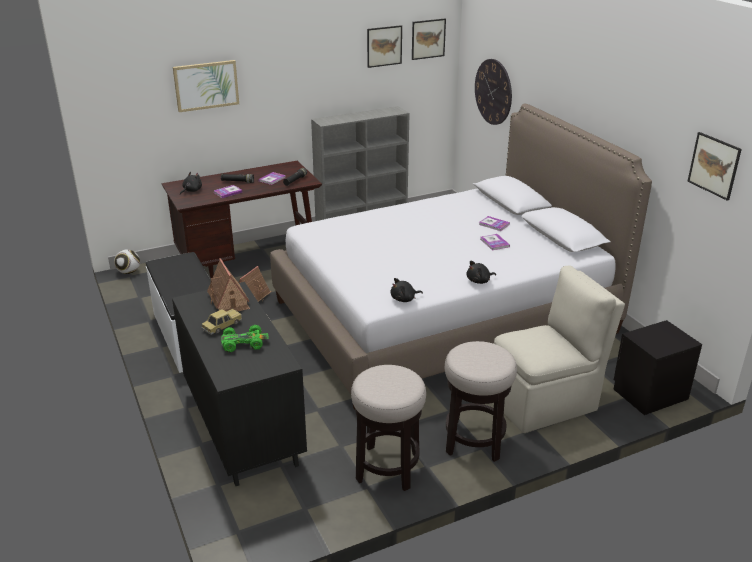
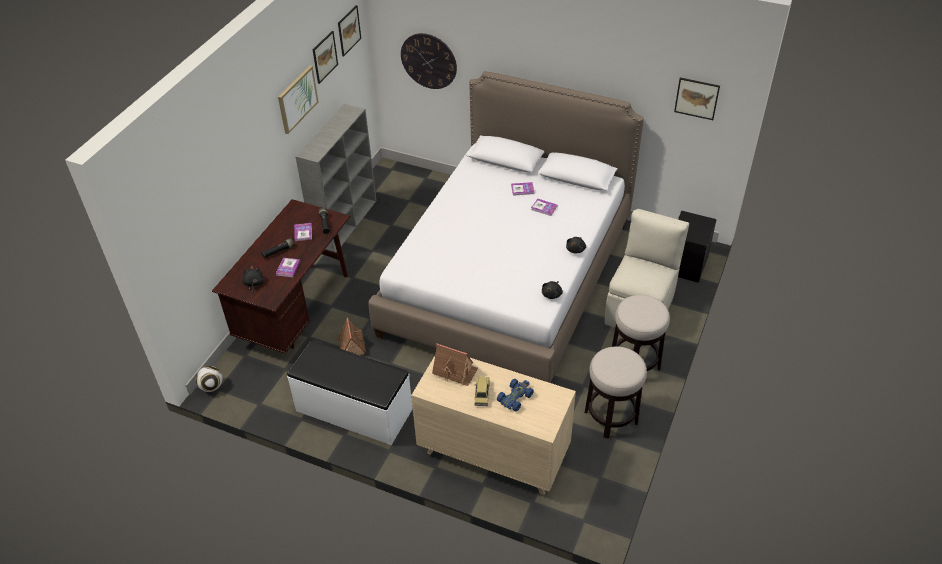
camera: 40 degrees left, 15 degrees up
(206, 85) = (222, 179): picture -> picture (297, 99)
(243, 427) = (493, 453): black dresser -> beige dresser
(244, 343) = (515, 397): green toy car -> blue toy car

